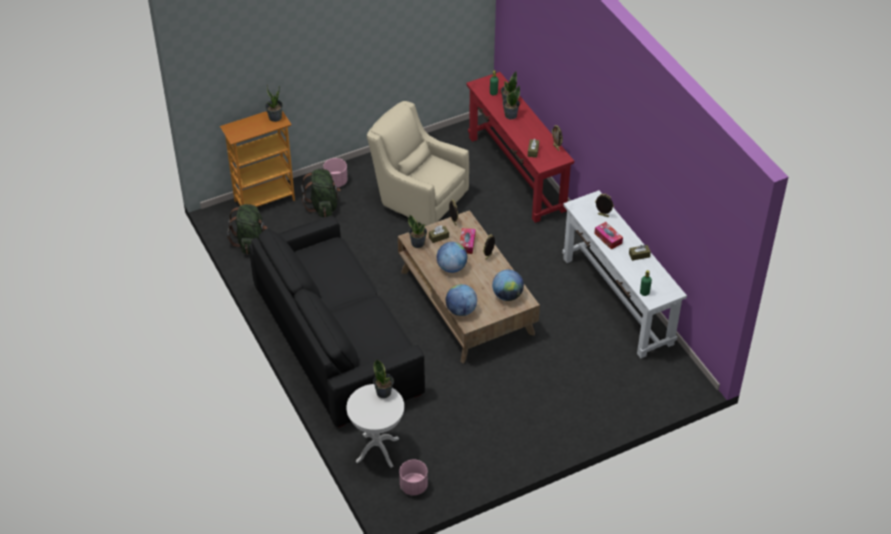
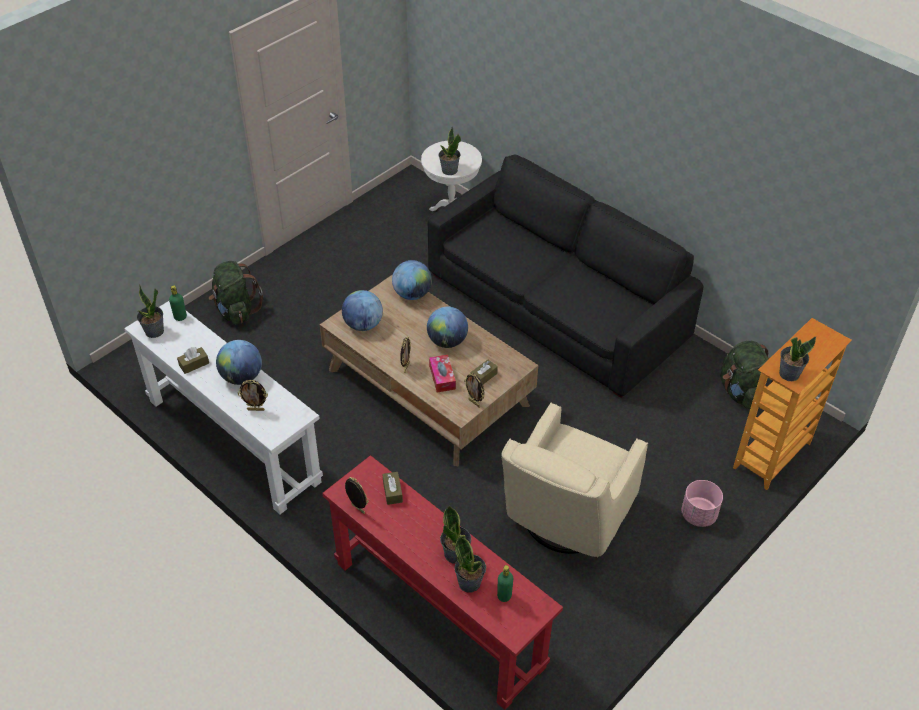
camera: 160 degrees right, 0 degrees up
(323, 206) = (688, 470): green backpack -> green backpack (236, 311)
(413, 486) = (401, 199): pink planter -> none
(418, 199) = (565, 520): beige armchair -> beige armchair turned 105 degrees clockwise
(418, 243) = (506, 361): potted plant -> potted plant (154, 331)
(608, 238) = (241, 377): tissue box -> globe

